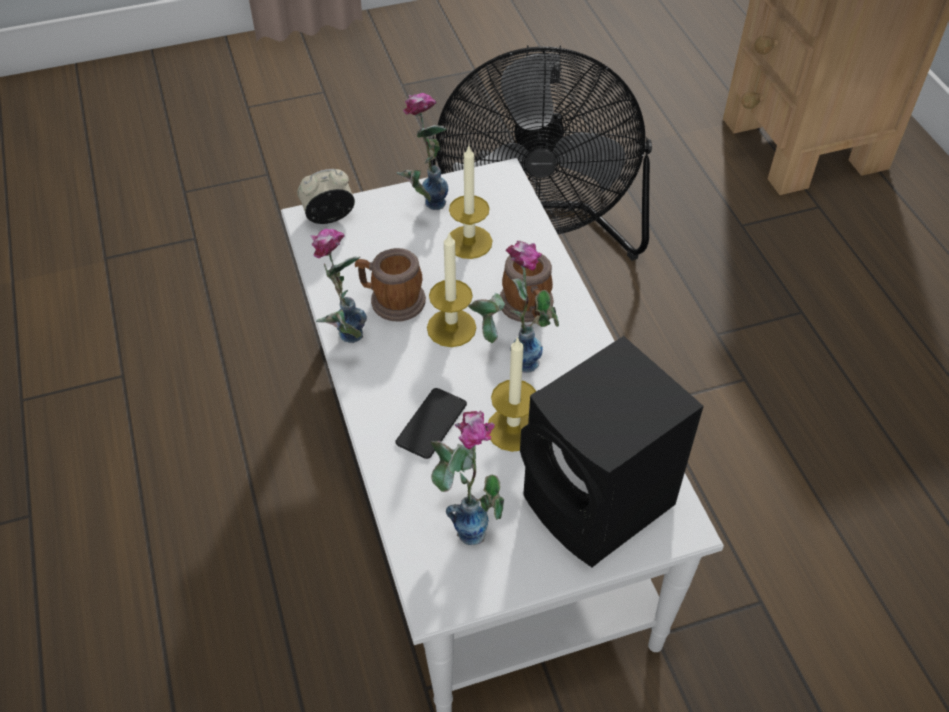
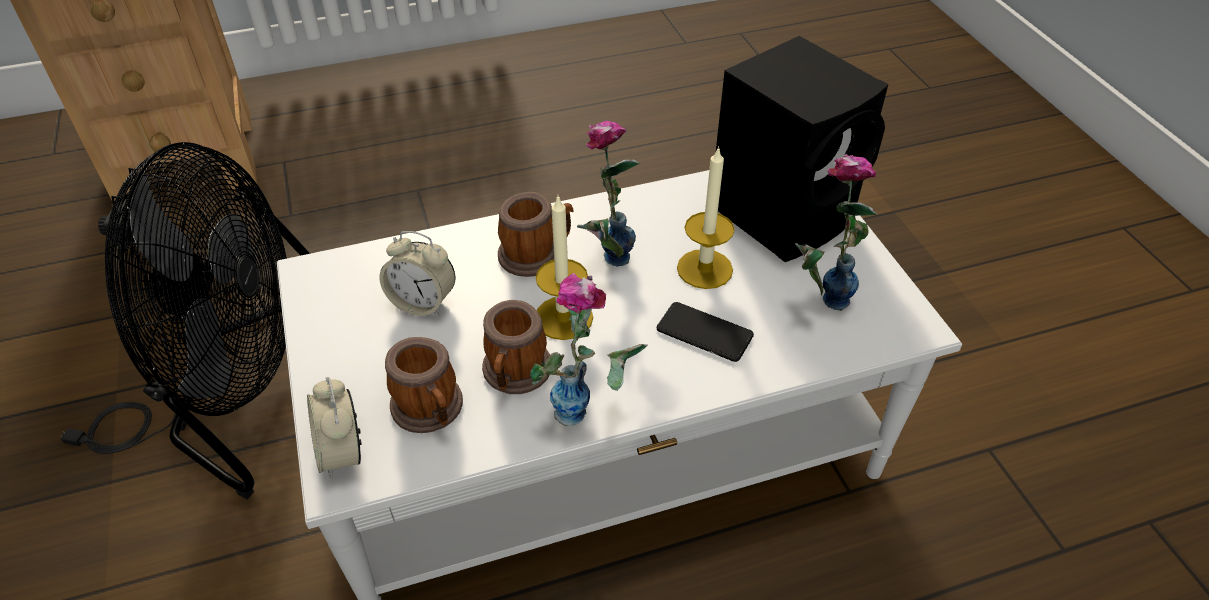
camera: 90 degrees left, 5 degrees down
(361, 257) = (431, 411): none -> mug
(424, 210) = (355, 346): vase -> none
(469, 242) = (423, 302): candle -> alarm clock

